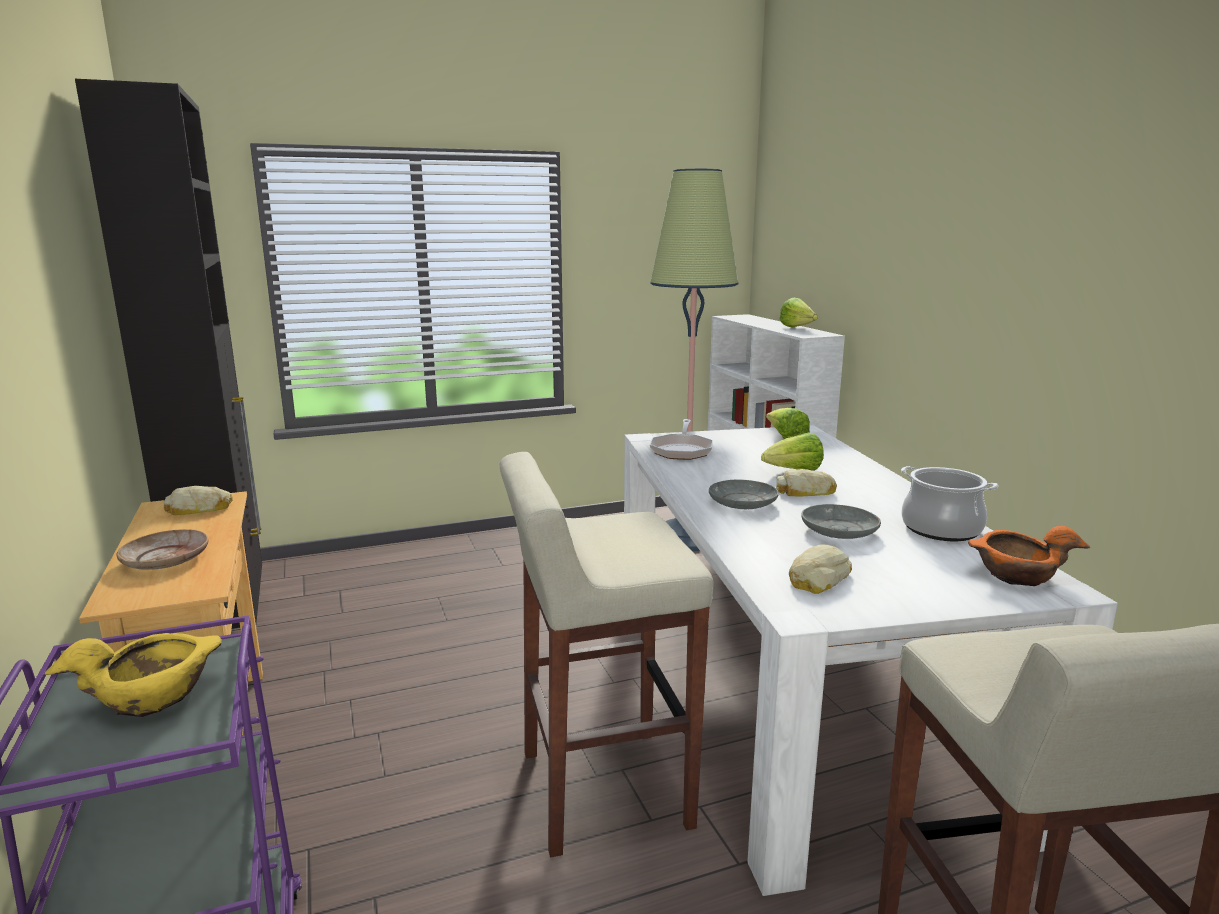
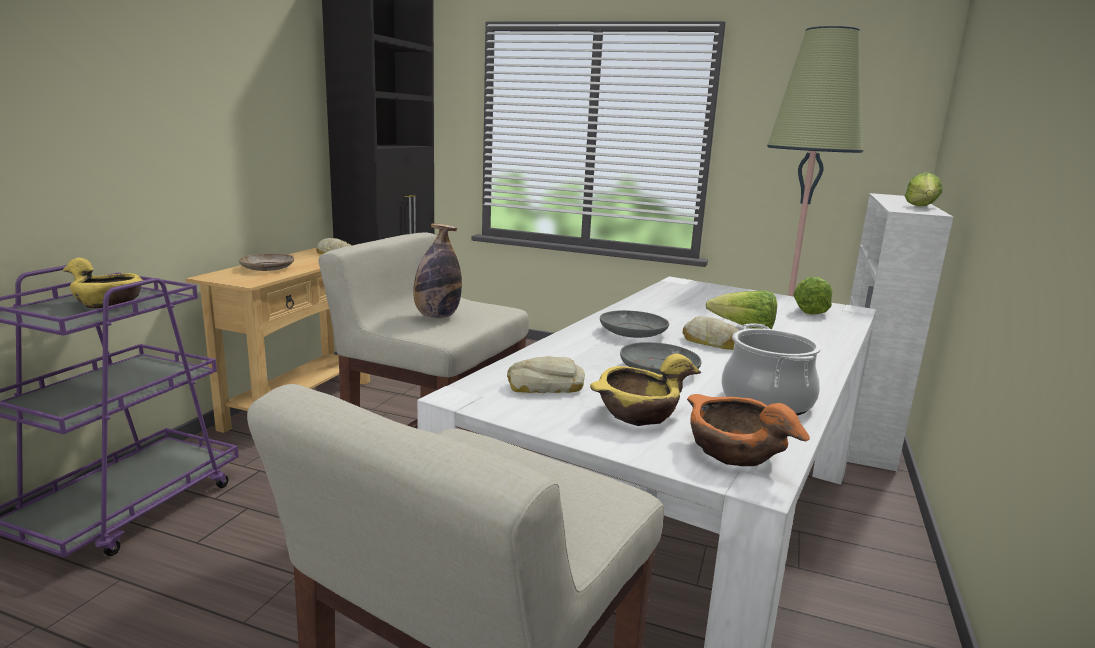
camera: 40 degrees right, 0 degrees up
(618, 546) = (437, 316): none -> bottle
(681, 450) = (686, 294): frying pan -> none
(917, 573) = (638, 414): none -> yellow bowl

